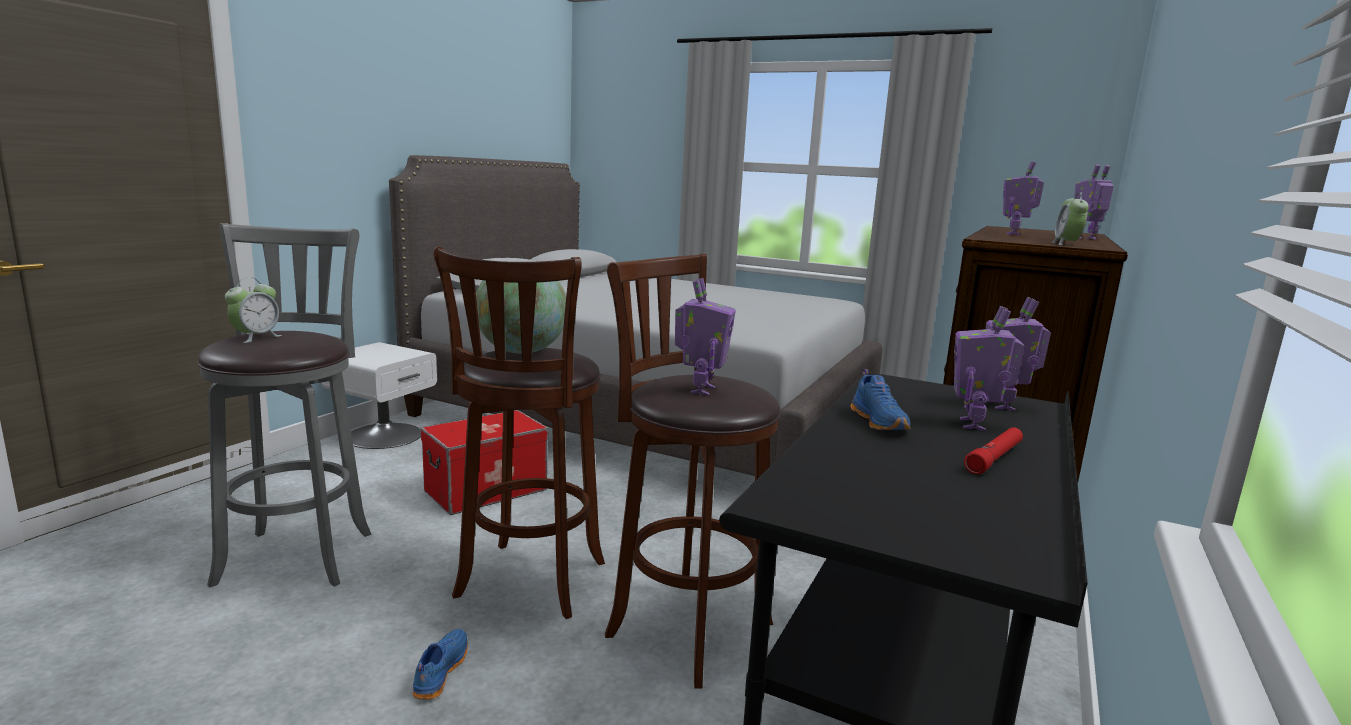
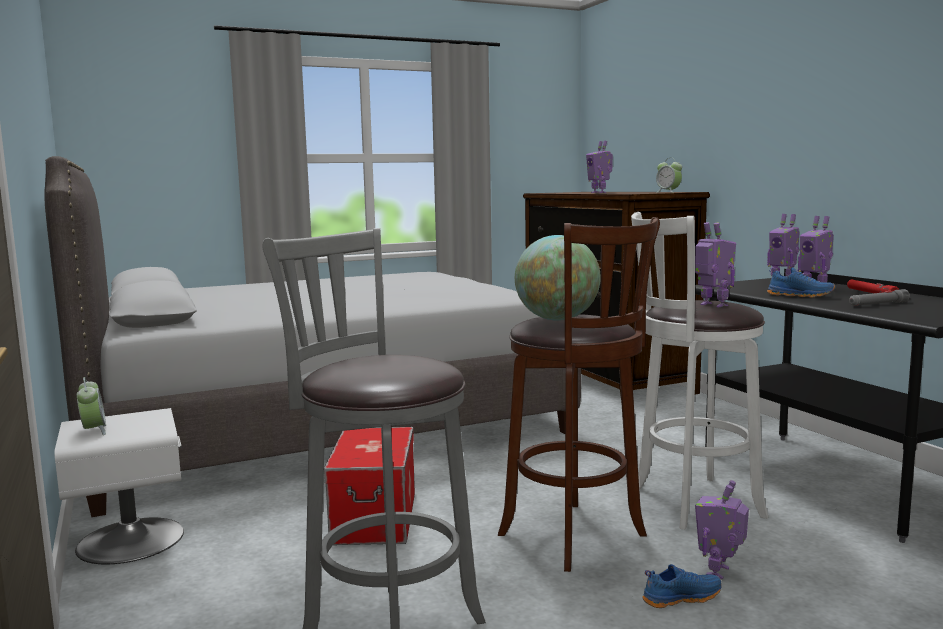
camera: 50 degrees left, 5 degrees down
(256, 337) = (370, 368): alarm clock -> alarm clock (93, 431)
(439, 671) = (680, 597): blue shoe -> blue shoe turned 120 degrees clockwise
(682, 625) = (690, 503): brown stool -> white stool
(885, 466) = (878, 304): none -> grey flashlight
(1084, 238) = (628, 191): toy robot -> toy robot (719, 572)

